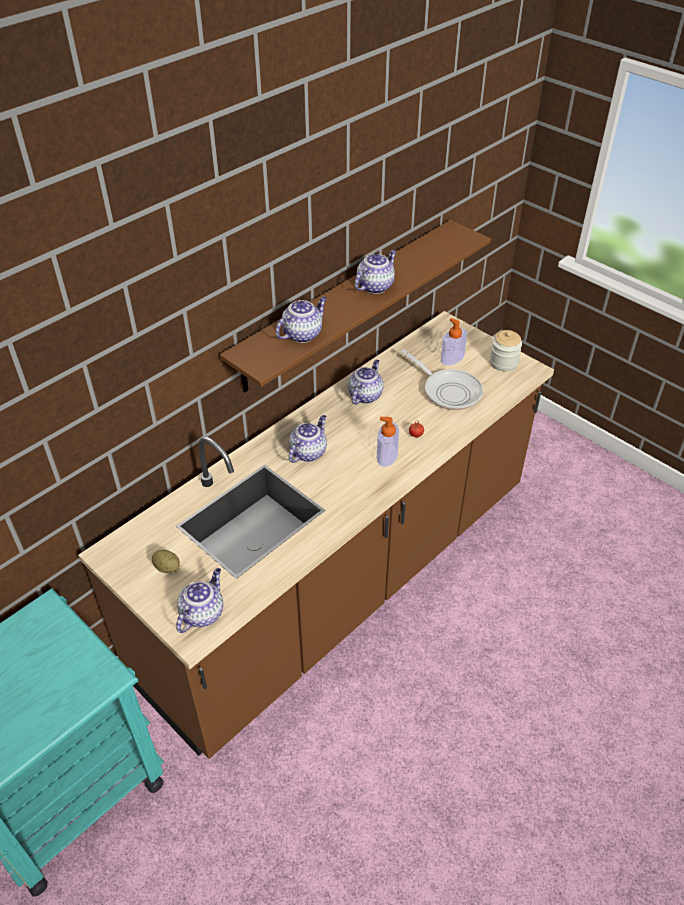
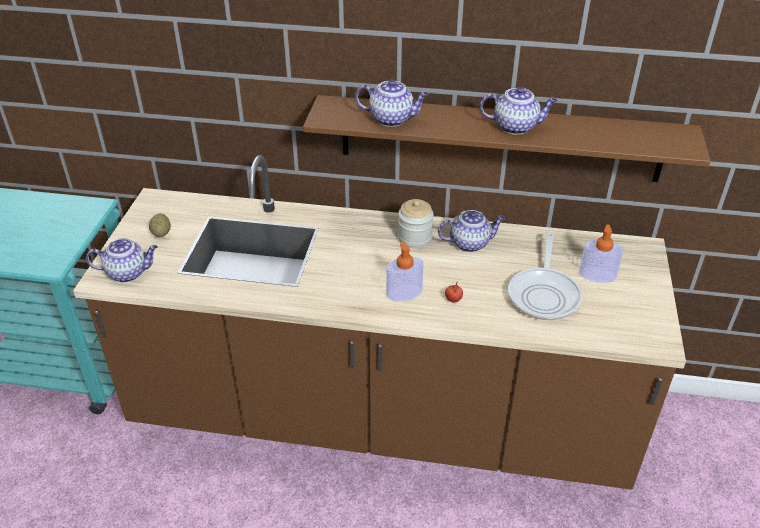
camera: 55 degrees right, 5 degrees down
(308, 452) = (358, 244): teapot -> none
(503, 363) = (640, 315): jar -> jar (415, 238)

